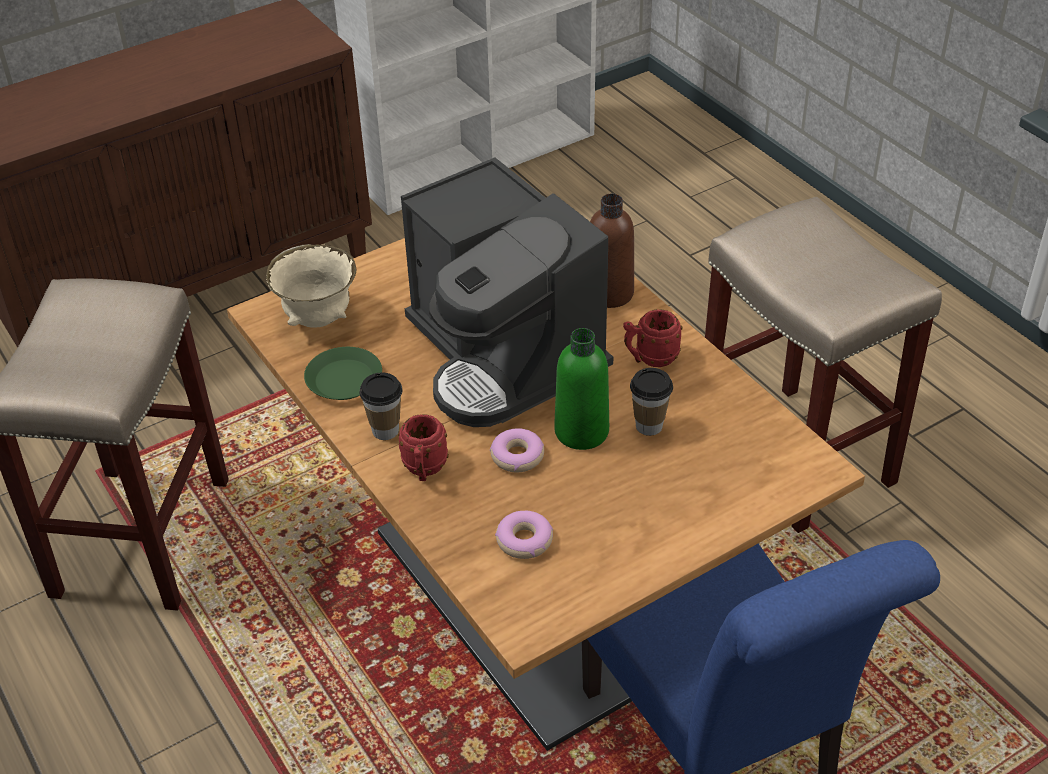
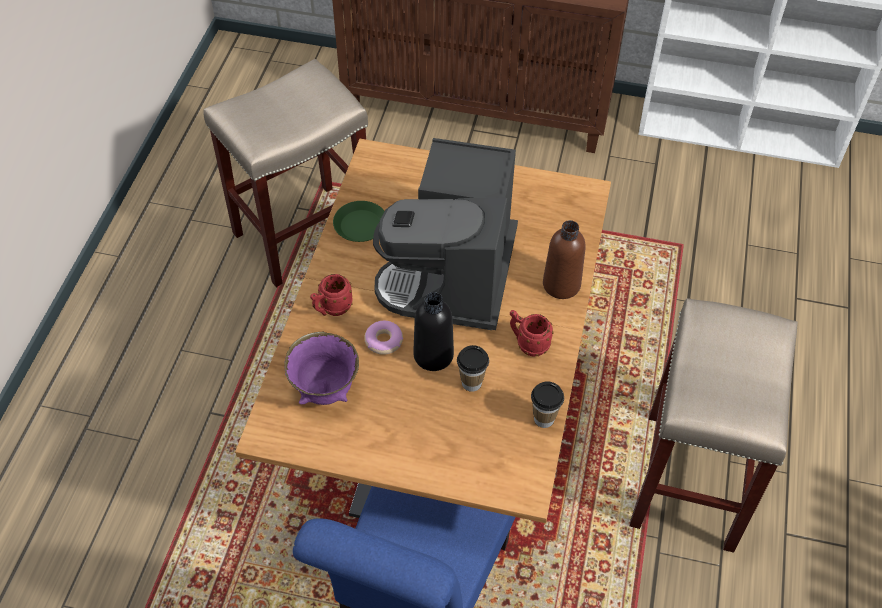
camera: 45 degrees right, 10 degrees up
(318, 318) = (393, 179): beige bowl -> none
(385, 430) = (342, 271): cup -> cup (544, 419)
(524, 541) = (326, 390): donut -> purple bowl
(581, 431) = (433, 355): green bottle -> black bottle

